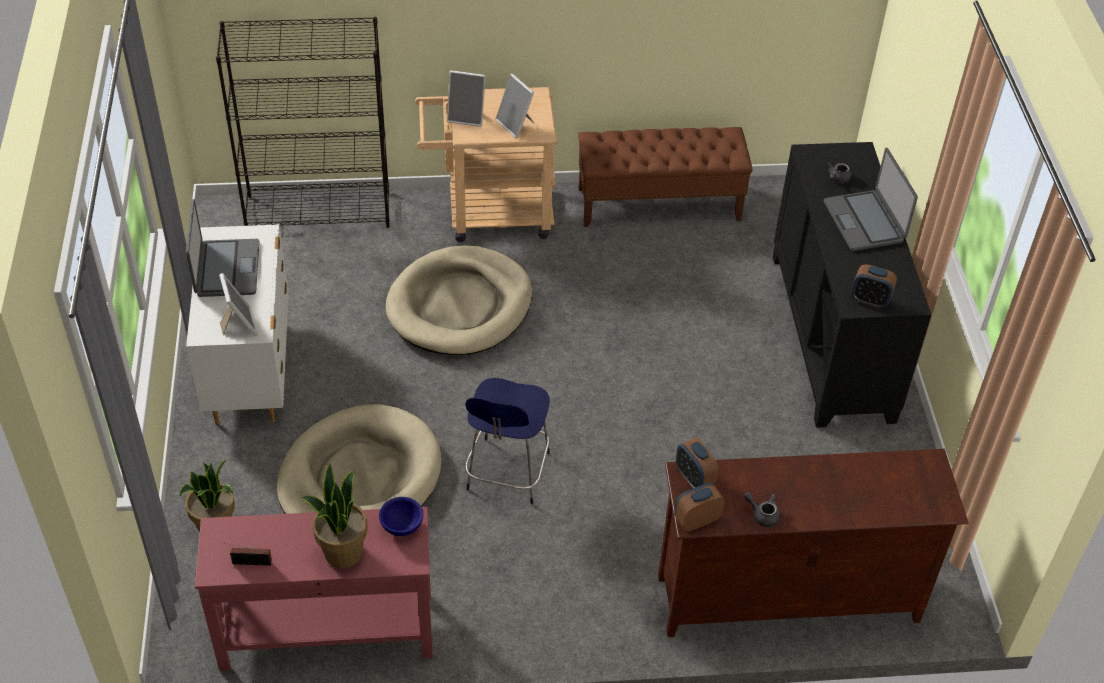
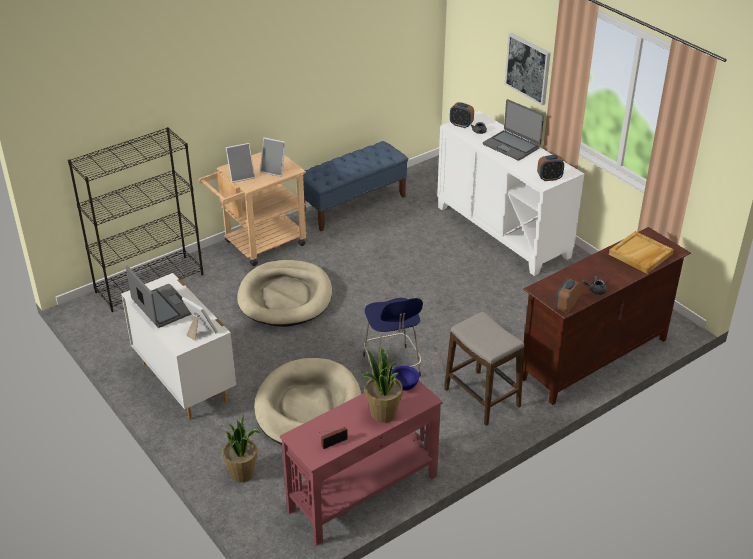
camera: 30 degrees left, 10 degrees down
(584, 577) = (482, 397): none -> stool
(659, 204) = (353, 205): brown bench -> blue bench
(694, 478) = (545, 289): alarm clock -> alarm clock (461, 125)
(832, 336) = (503, 231): black cabinet -> white cabinet
(886, 490) = (640, 254): none -> beige tray
(940, 111) = (528, 68): none -> picture

